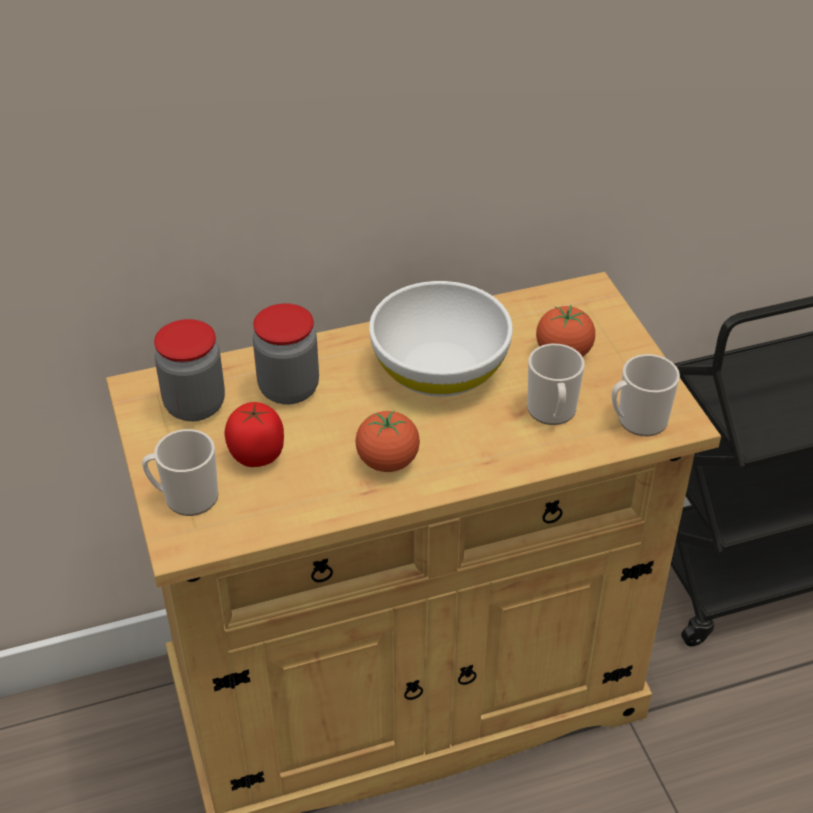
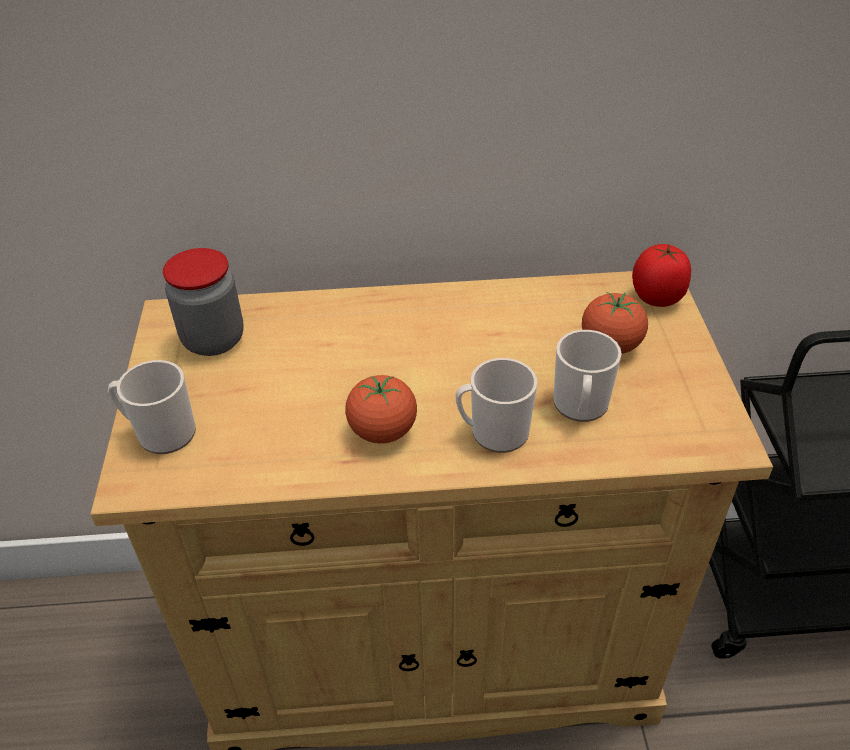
camera: 15 degrees right, 0 degrees up
(257, 455) = (252, 401): tomato -> tomato (657, 298)
(289, 389) = (311, 338): jar -> none
(440, 370) = (473, 342): white bowl -> none
(637, 421) = (675, 432): mug -> mug (493, 432)

